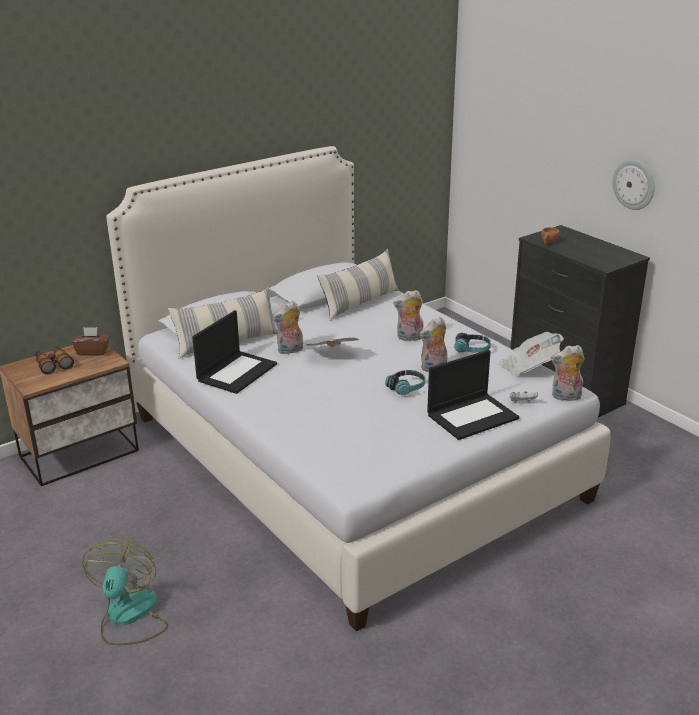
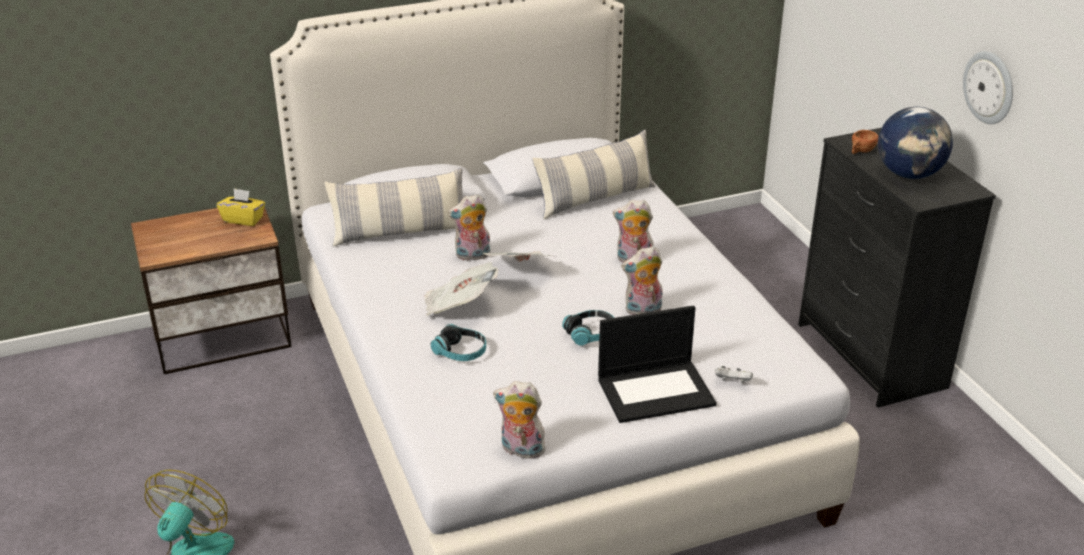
camera: 15 degrees right, 5 degrees up
(53, 364) = (191, 230): binoculars -> none
(92, 351) = (243, 219): brown tissue box -> yellow tissue box
(237, 372) = (392, 276): laptop -> none
(472, 349) = (707, 291): headphones -> headphones (460, 352)
(529, 367) = (771, 330): newspaper -> newspaper (459, 306)
(565, 397) = (798, 384): plush toy -> plush toy (520, 450)
(588, 252) = (909, 175): none -> globe

